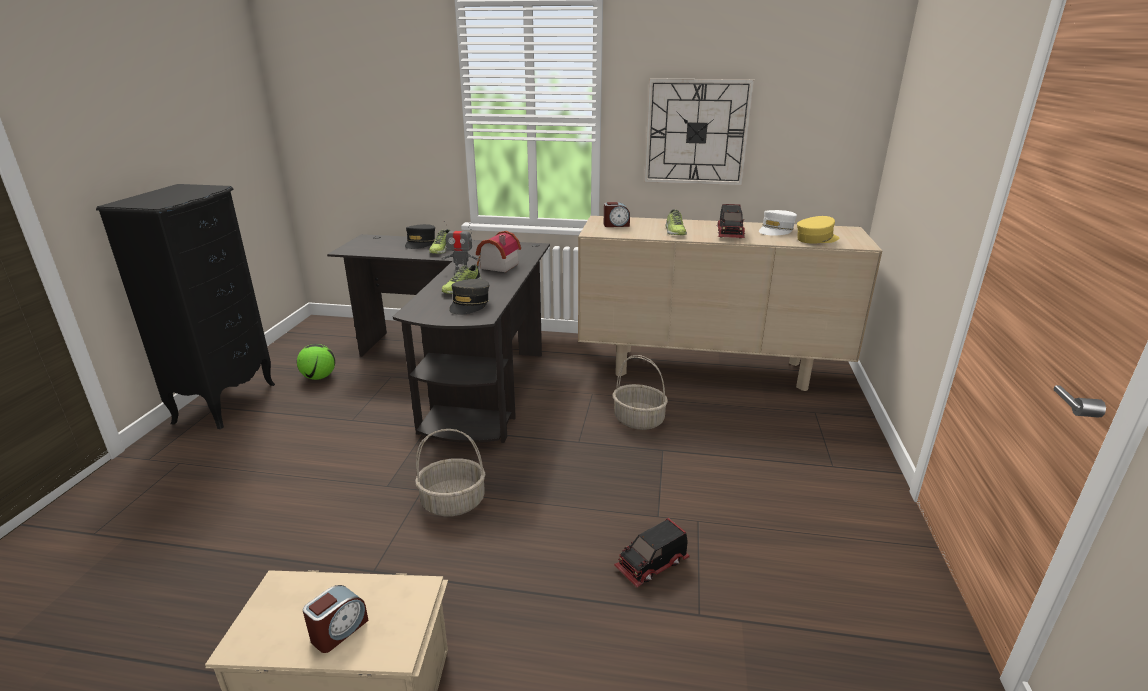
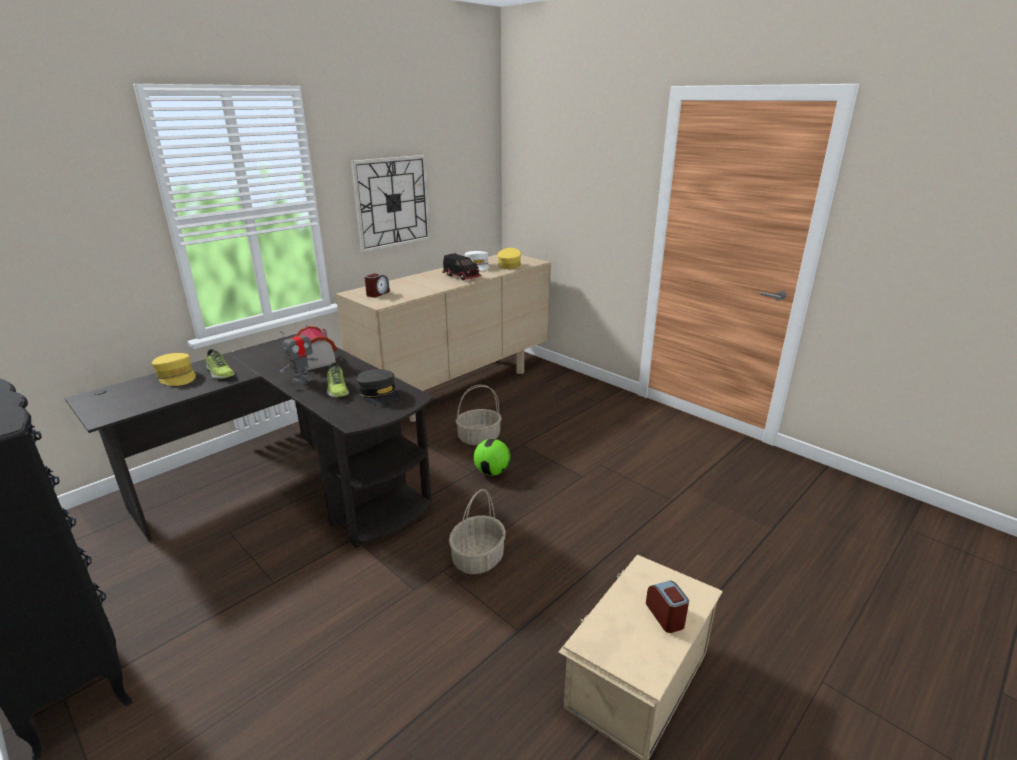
camera: 55 degrees left, 0 degrees up
(319, 377) = (143, 584): football -> football (492, 472)
(420, 243) = (177, 376): black cap -> yellow cap
(652, 565) = (622, 497): toy truck -> none
(674, 231) = (427, 285): shoe -> none

